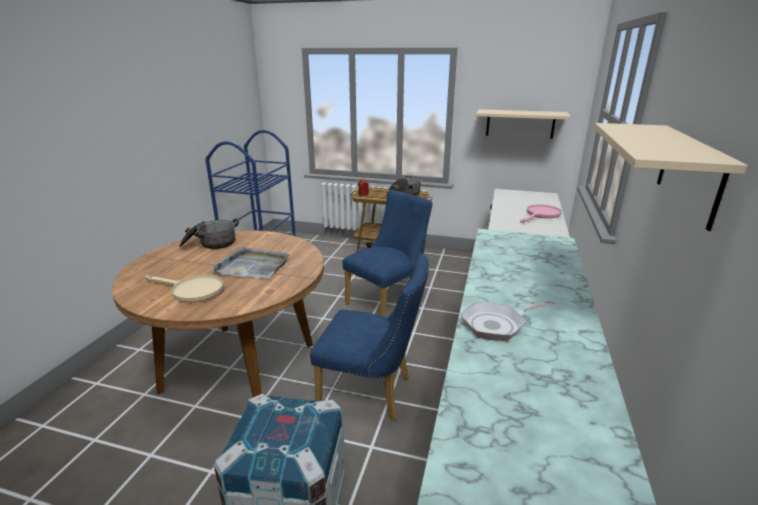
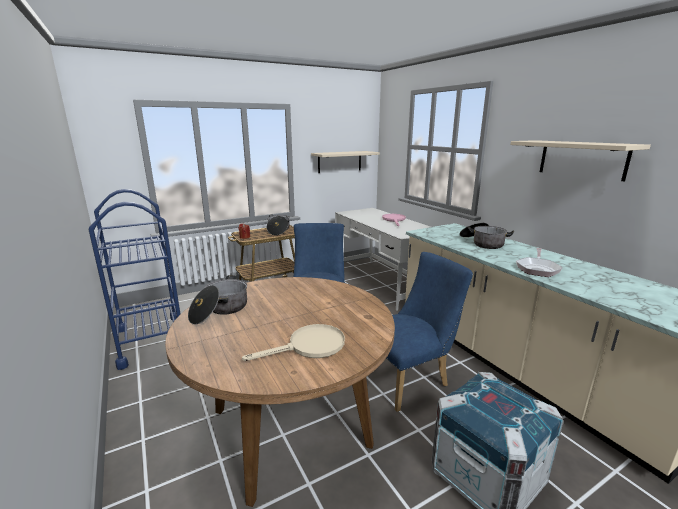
camera: 45 degrees left, 5 degrees down
(252, 266) = (308, 308): grey tray -> none
(527, 272) = (482, 243): none -> cooking pot

